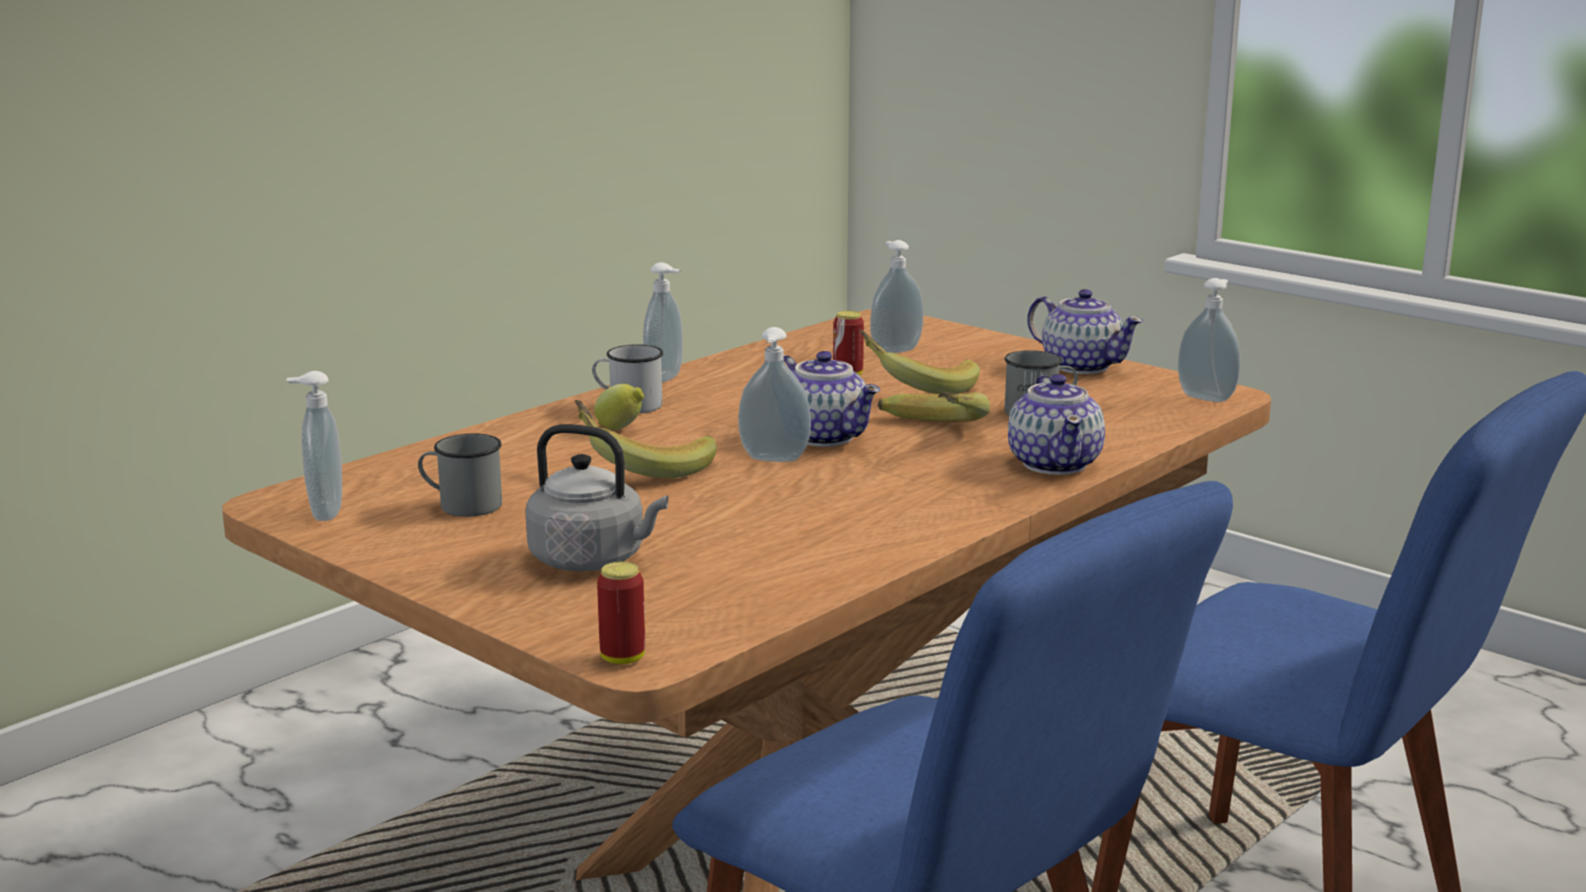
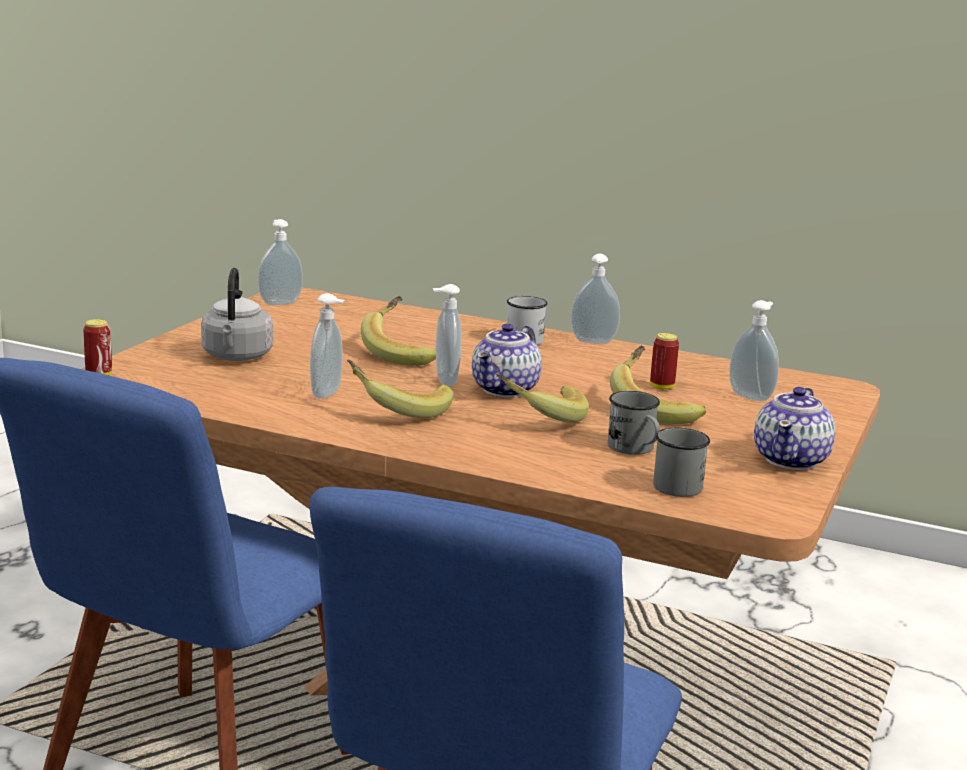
camera: 70 degrees right, 0 degrees up
(461, 505) = (308, 324): grey mug -> grey mug (675, 484)
(621, 429) = (473, 341): lemon -> none
(875, 492) = (399, 410): none -> banana
(1055, 463) = (506, 458): teapot -> none
(1207, 397) = (754, 510): soap dispenser -> soap dispenser (328, 394)

